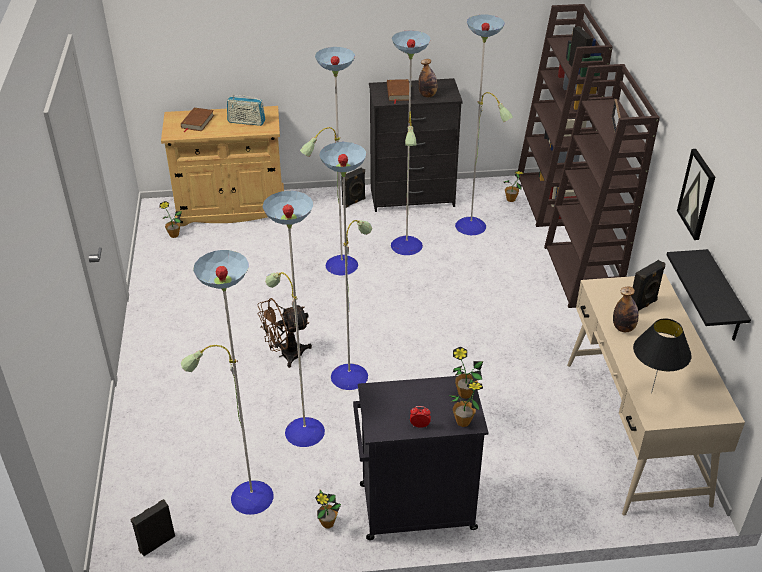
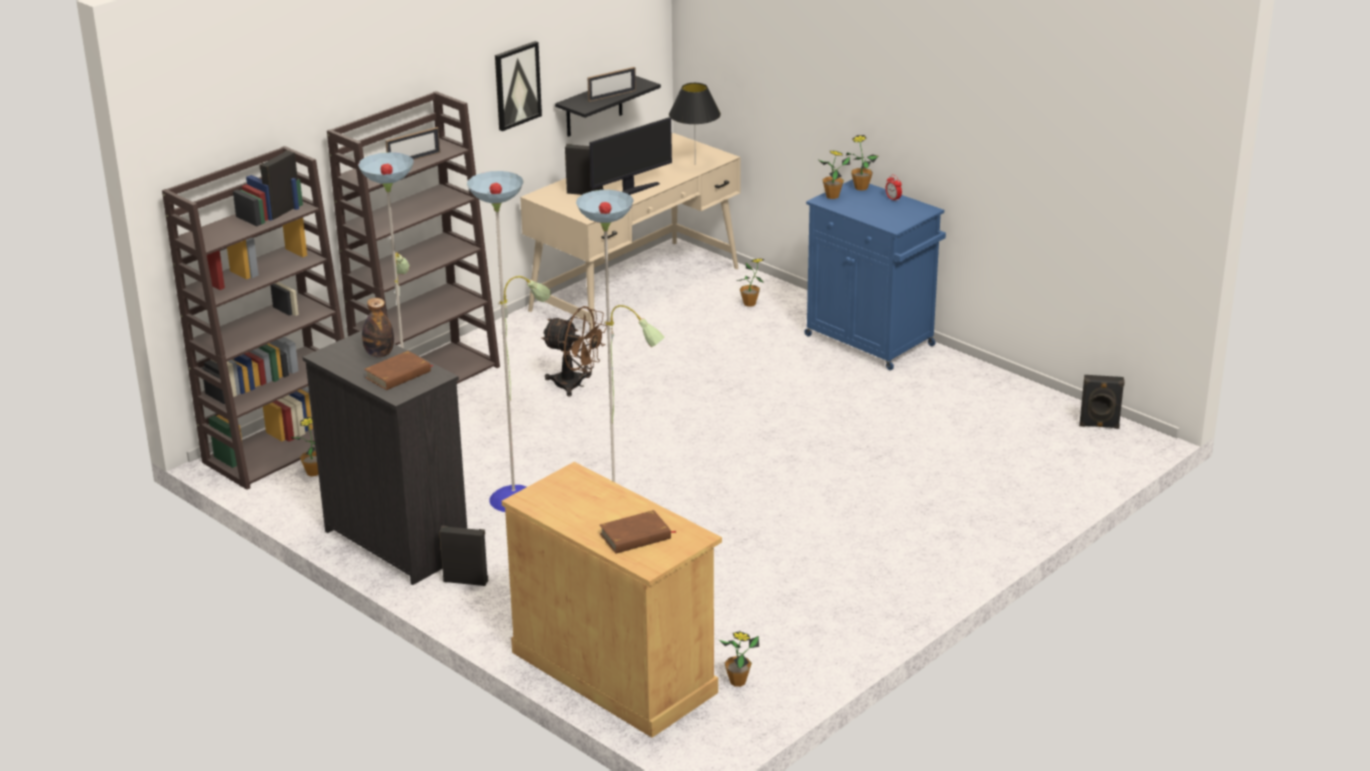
camera: 130 degrees left, 10 degrees down
(246, 122) = (580, 499): radio -> none
(285, 355) = (810, 480): brown fan -> brown fan (575, 385)
(302, 430) = (884, 423): floor lamp -> none
(327, 523) = (949, 367): potted plant -> potted plant (749, 303)
(414, 507) = (871, 341): black cabinet -> blue cabinet
(623, 328) = (630, 191): bottle -> monitor
(698, 283) = (612, 95): none -> picture frame

